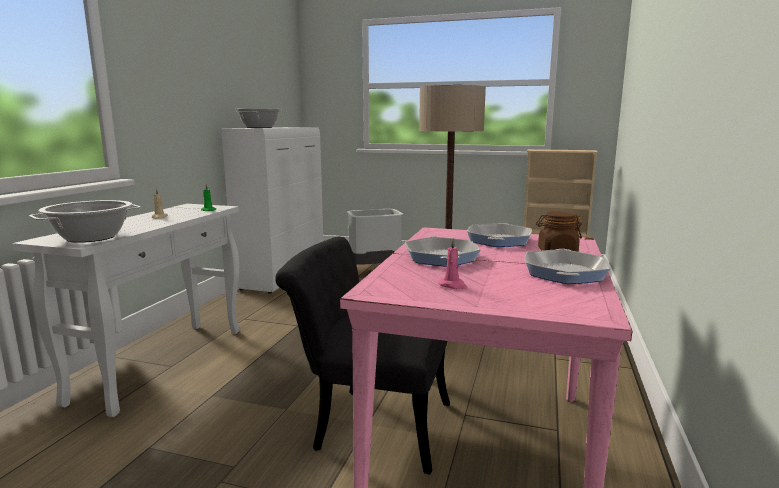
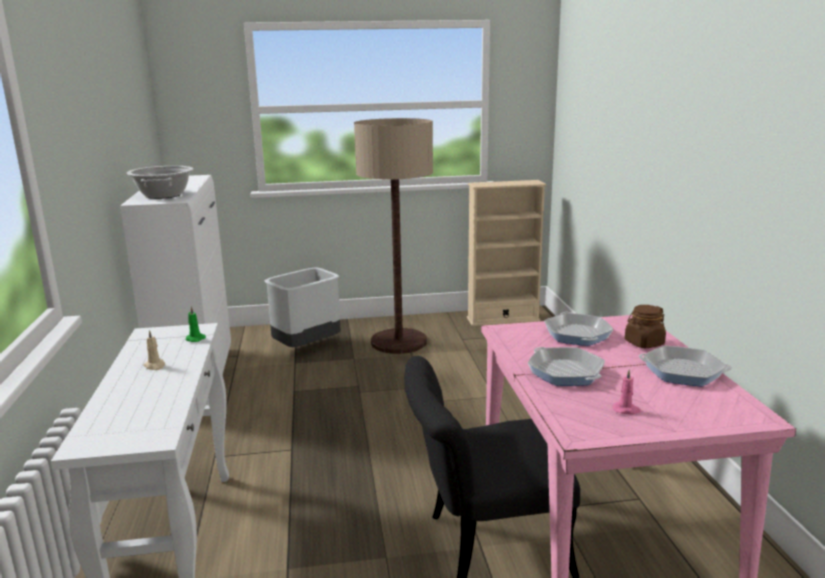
camera: 25 degrees left, 5 degrees up
(91, 237) = (145, 425): cooking pot -> none
(564, 273) = (683, 372): frying pan -> frying pan turned 60 degrees counterclockwise

